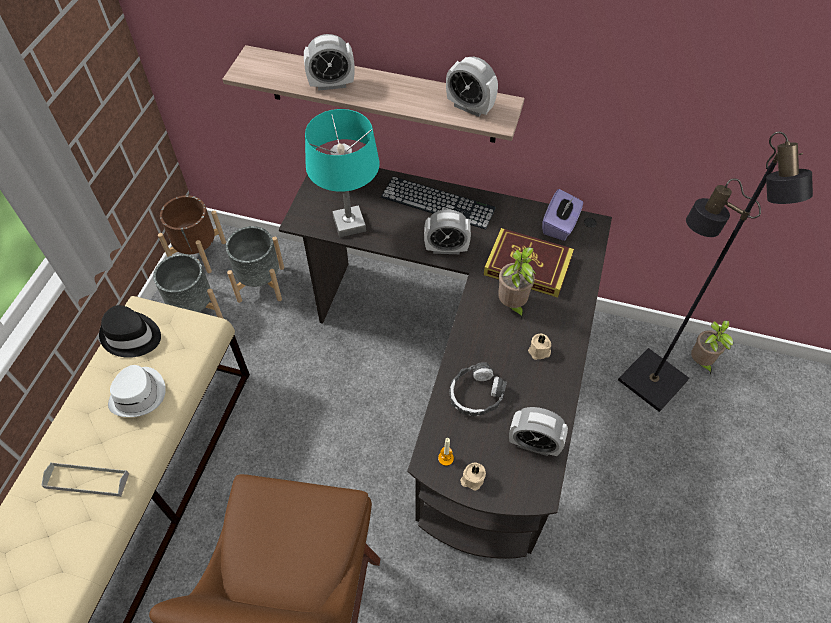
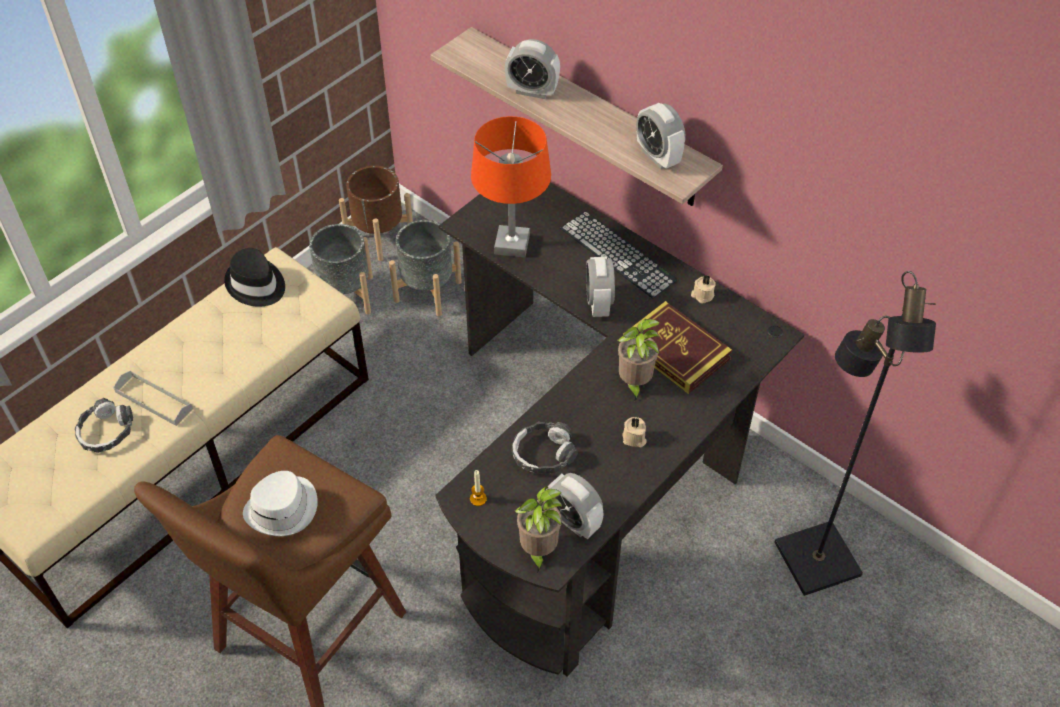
camera: 25 degrees right, 5 degrees down
(54, 531) = (106, 432): none -> headphones
(139, 394) = (236, 341): white hat -> white hat (283, 509)
(349, 224) = (512, 245): turquoise table lamp -> orange table lamp
(446, 248) = (598, 303): alarm clock -> alarm clock turned 60 degrees clockwise
(472, 479) = (492, 527): beige candle -> beige candle (702, 295)
(560, 225) = (738, 322): purple tissue box -> none
(700, 362) = (890, 563): potted plant -> potted plant (538, 551)

